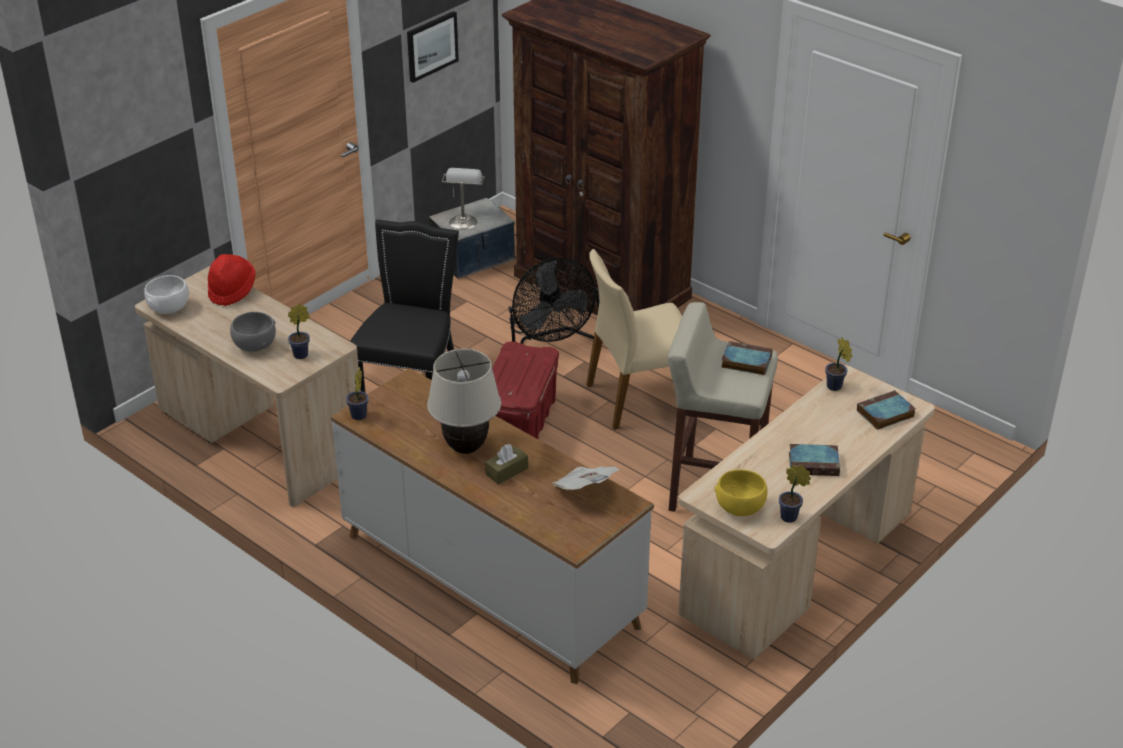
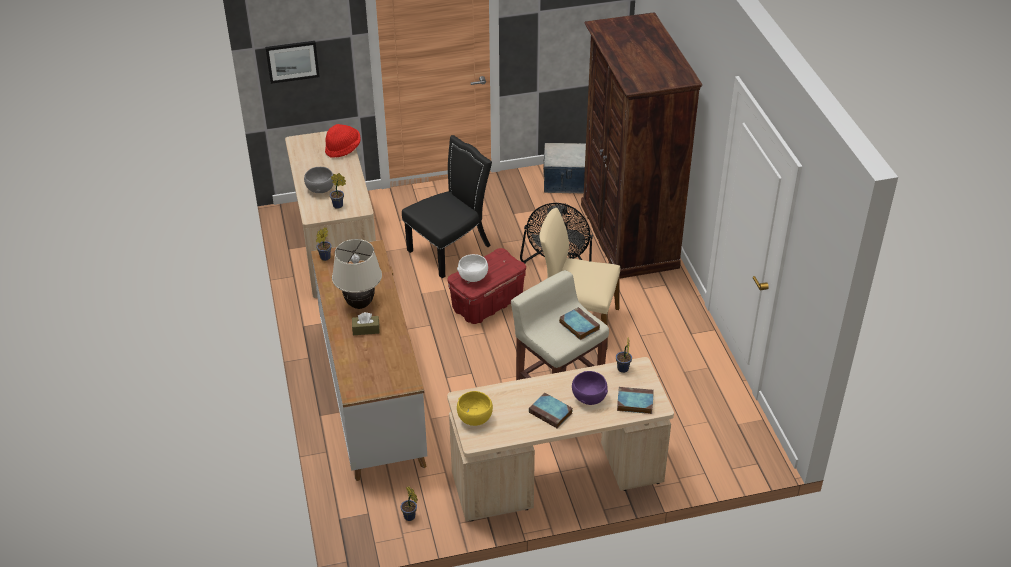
camera: 35 degrees right, 5 degrees up
(169, 308) = (300, 146): white bowl -> white bowl (473, 277)
(431, 46) = (565, 26): picture -> picture (292, 61)
(463, 219) = (563, 153): white table lamp -> none
(585, 490) = (395, 362): newspaper -> none
(791, 517) = (497, 440): potted plant -> potted plant (410, 517)
(834, 430) = (589, 397): none -> purple bowl

